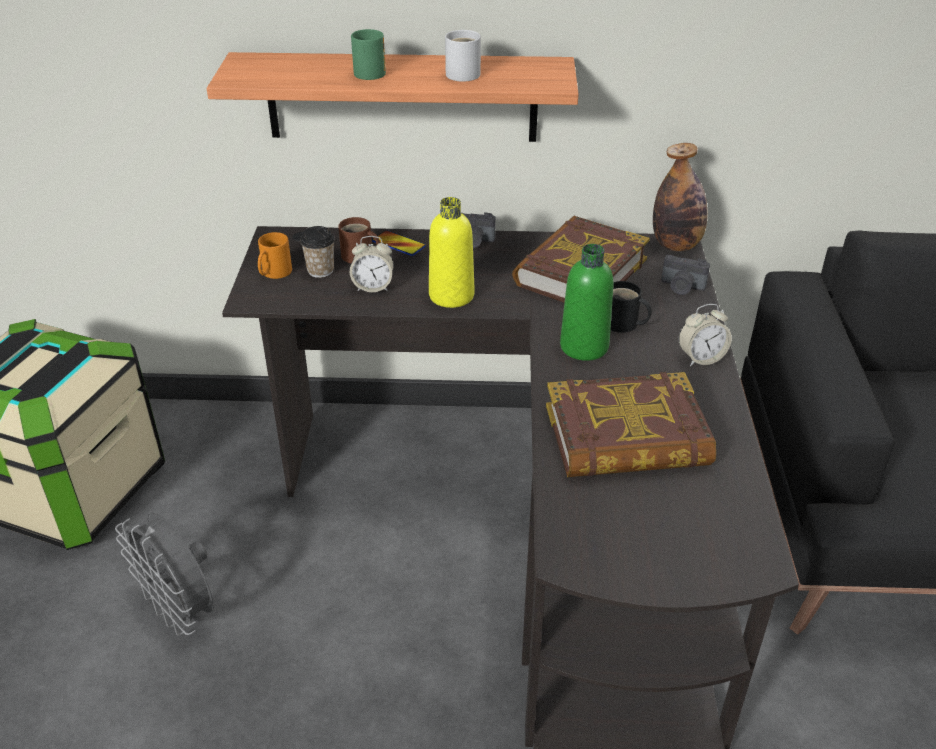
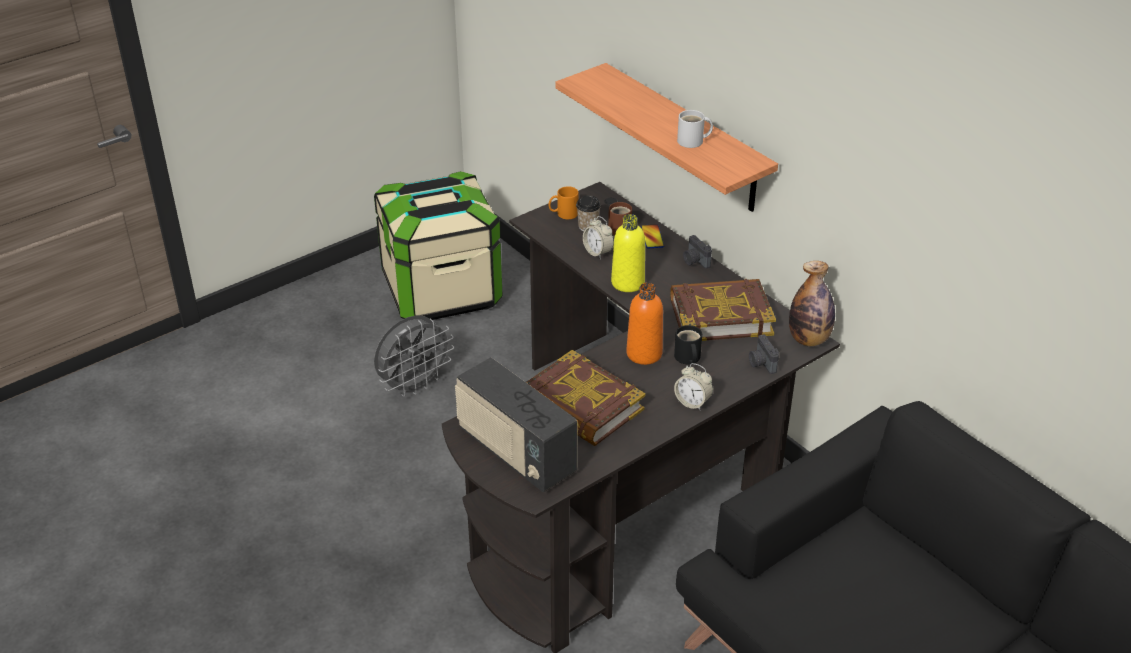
camera: 50 degrees right, 0 degrees up
(182, 611) = (414, 385): grey fan -> grey fan turned 135 degrees counterclockwise
(366, 71) = (646, 112): green mug -> none
(584, 347) = (644, 354): green bottle -> orange bottle
(662, 537) = (515, 452): none -> radio

